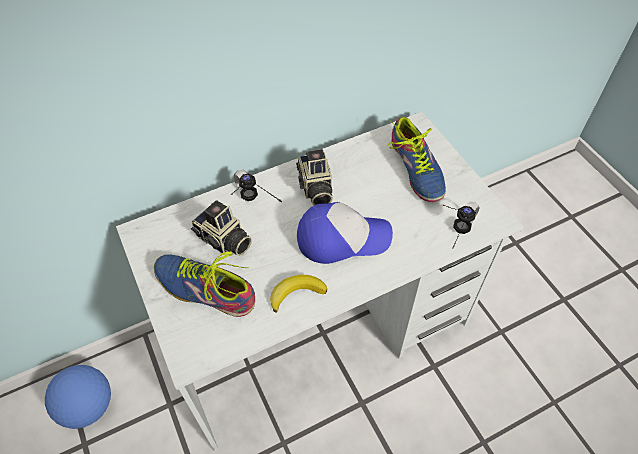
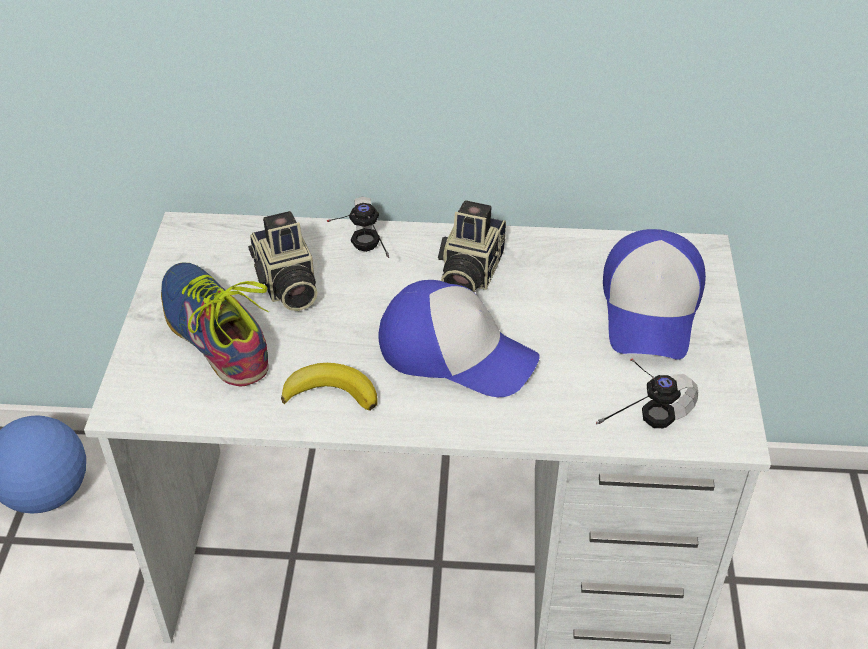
camera: 30 degrees right, 10 degrees down
(416, 168) = (651, 308): shoe -> cap

